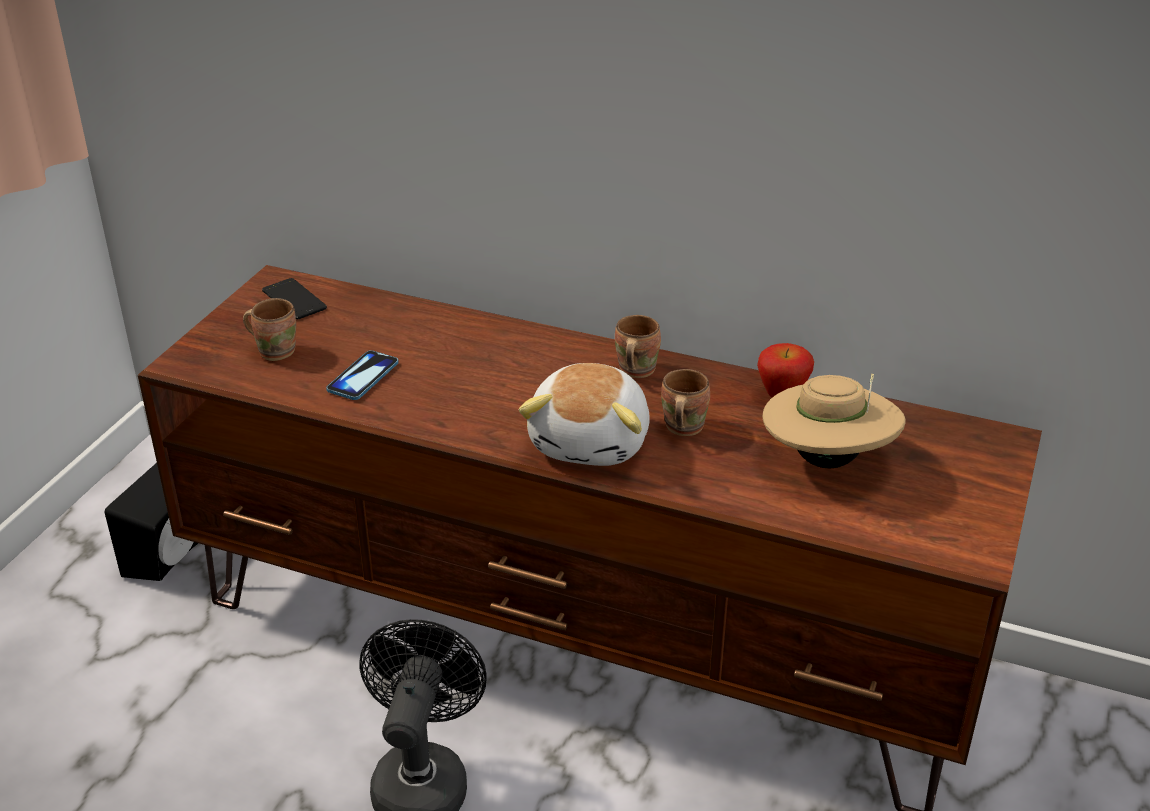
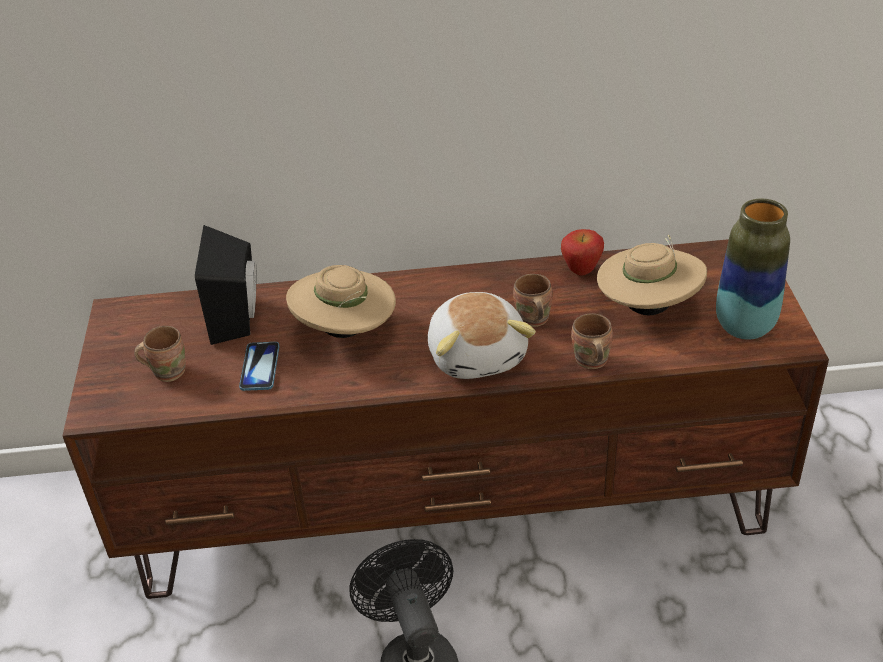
camera: 25 degrees left, 5 degrees up
(170, 558) = (81, 577): black speaker -> black speaker (239, 316)
(294, 300) = (145, 322): phone -> none
(475, 372) = (346, 331): none -> beige hat
(634, 370) = (462, 287): brown mug -> brown mug (589, 361)
(928, 520) = (744, 327): none -> vase

